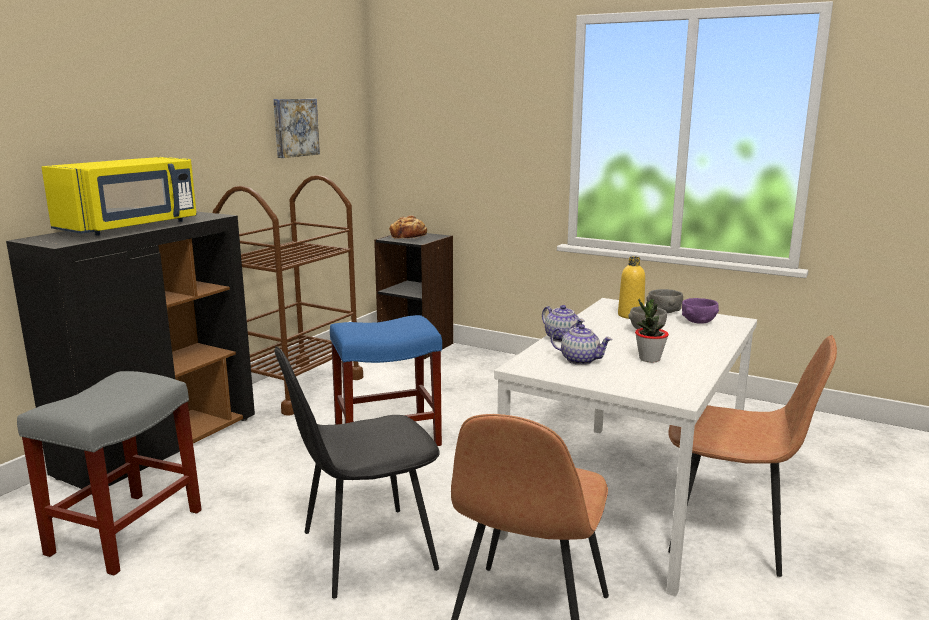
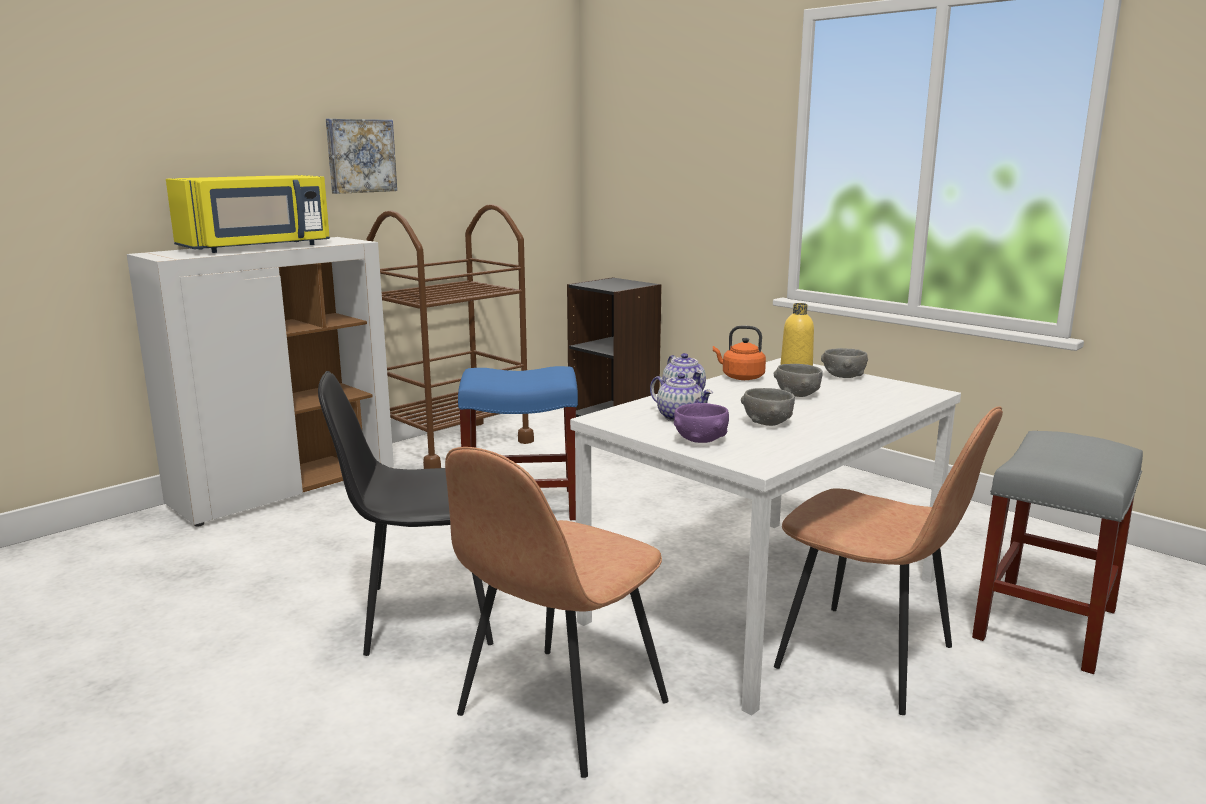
camera: 15 degrees right, 0 degrees up
(125, 533) = (204, 565): grey stool -> grey stool (1045, 625)
(160, 445) = (285, 488): black cabinet -> white cabinet
(294, 127) = (477, 151): picture -> picture (360, 156)
(409, 237) = (608, 283): bread -> none
(589, 318) = (740, 377): none -> orange kettle
(649, 359) = (767, 423): potted plant -> grey bowl
(698, 322) = (876, 390): purple bowl -> purple bowl (701, 440)

